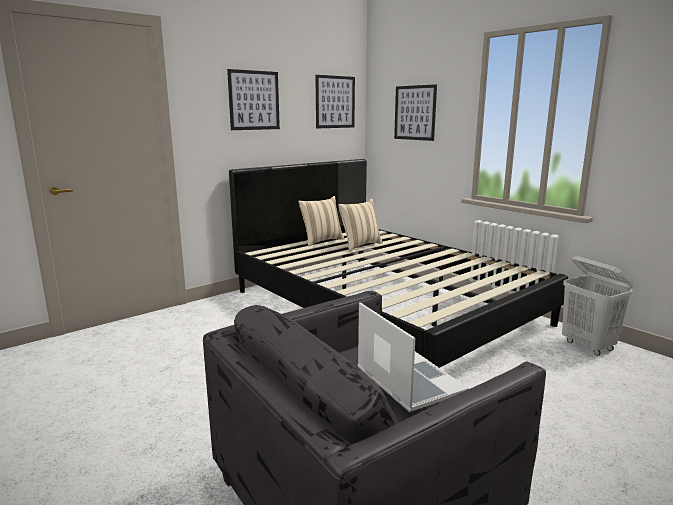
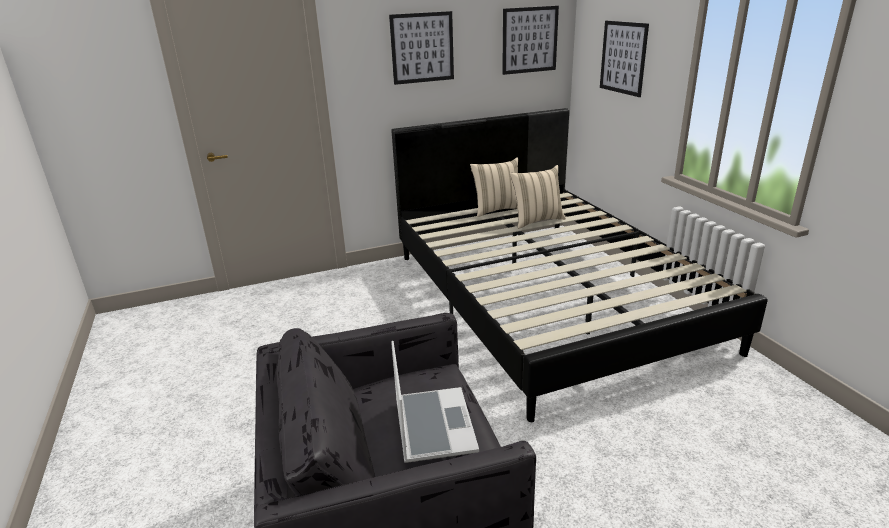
camera: 20 degrees right, 10 degrees up
(588, 346) = (769, 391): white laundry basket -> none

